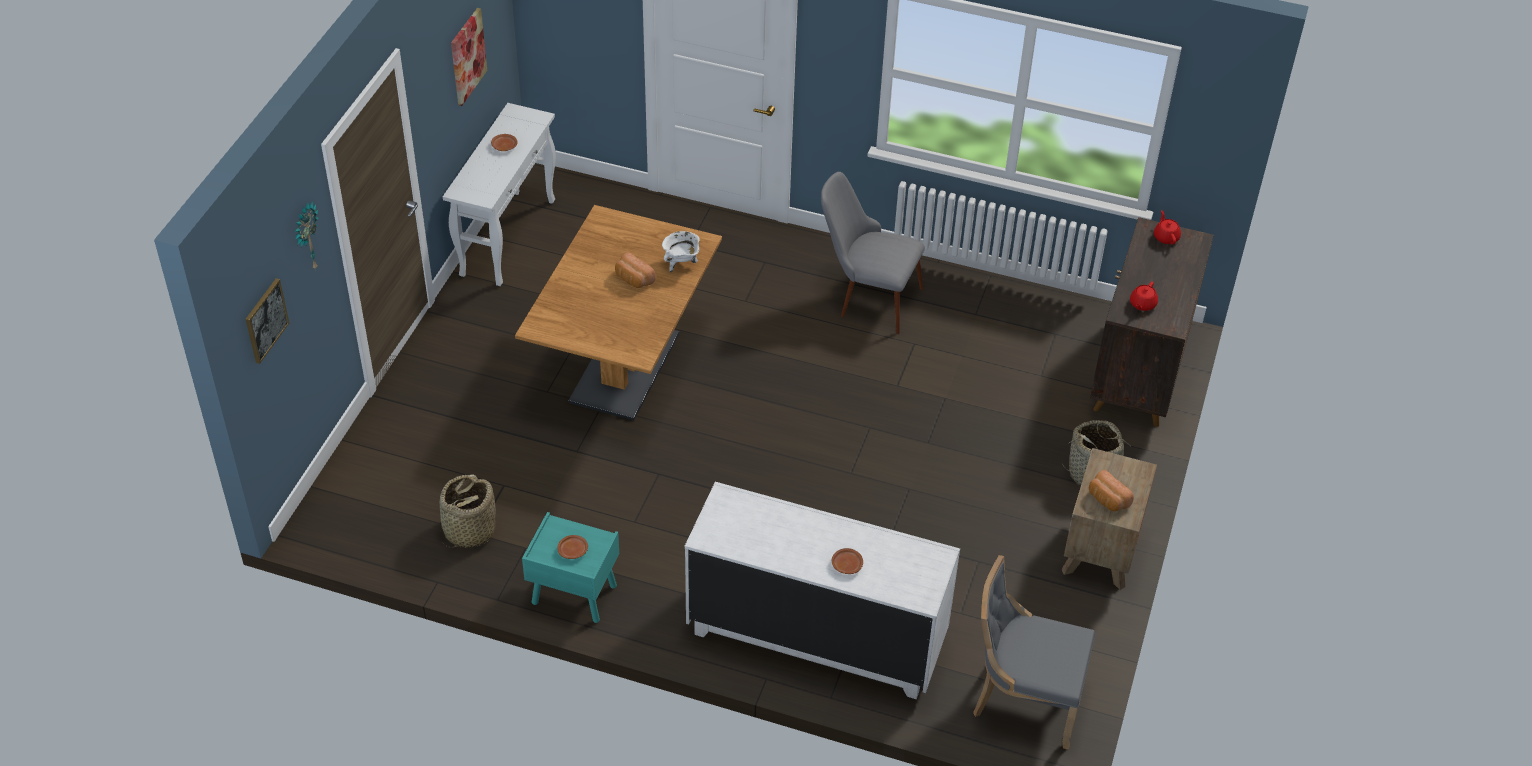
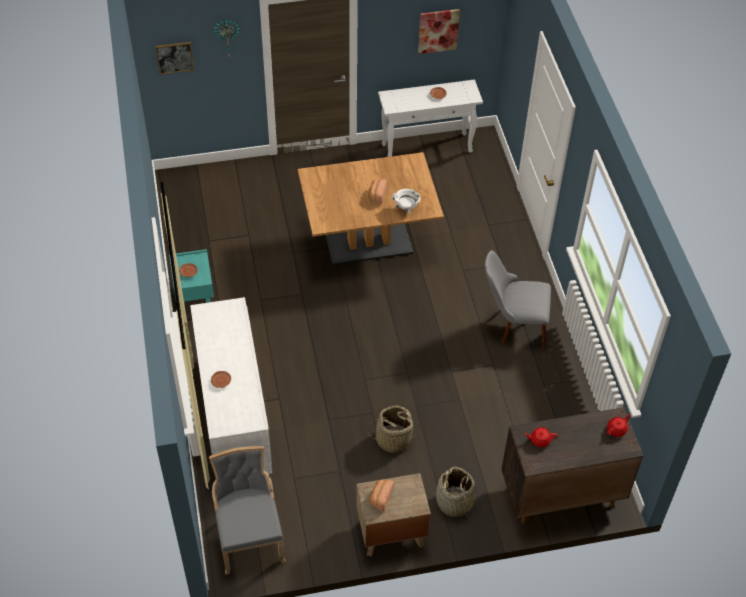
camera: 60 degrees right, 5 degrees up
(469, 530) = (209, 237): basket -> basket (393, 439)
(867, 297) = (513, 325): grey chair -> grey chair turned 75 degrees counterclockwise

